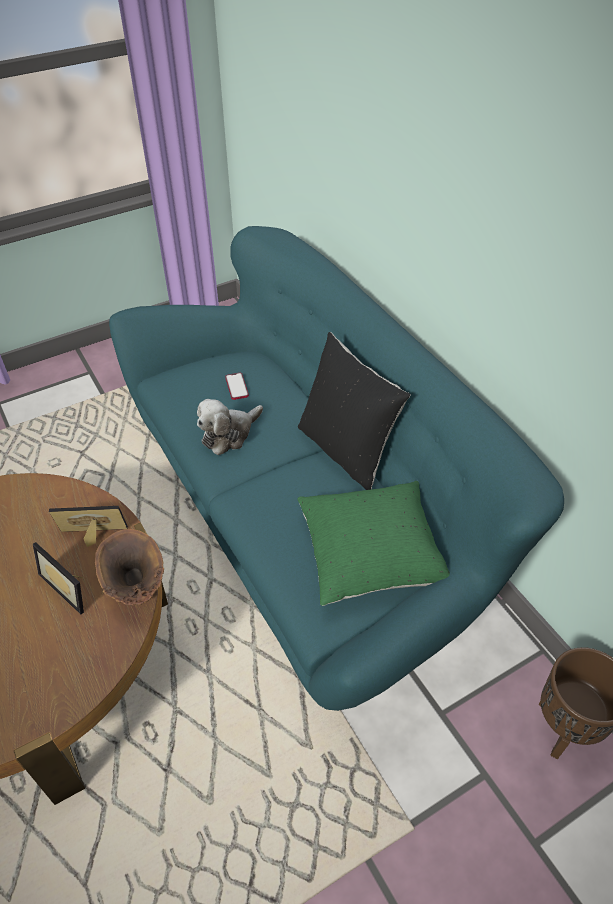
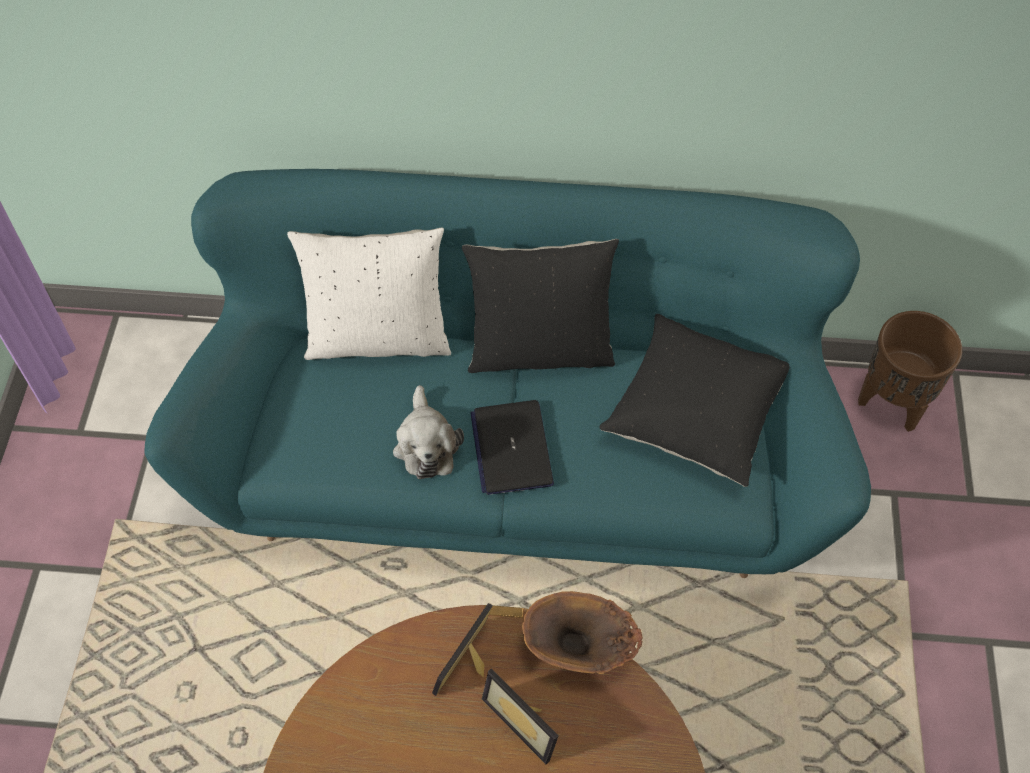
camera: 55 degrees left, 10 degrees up
(70, 585) = (525, 719): picture frame -> picture frame turned 60 degrees clockwise
(236, 387) = (353, 394): phone -> none
(259, 473) = (511, 448): none -> laptop
(286, 378) = (378, 337): none -> white pillow
(370, 555) = (695, 414): green pillow -> black pillow

